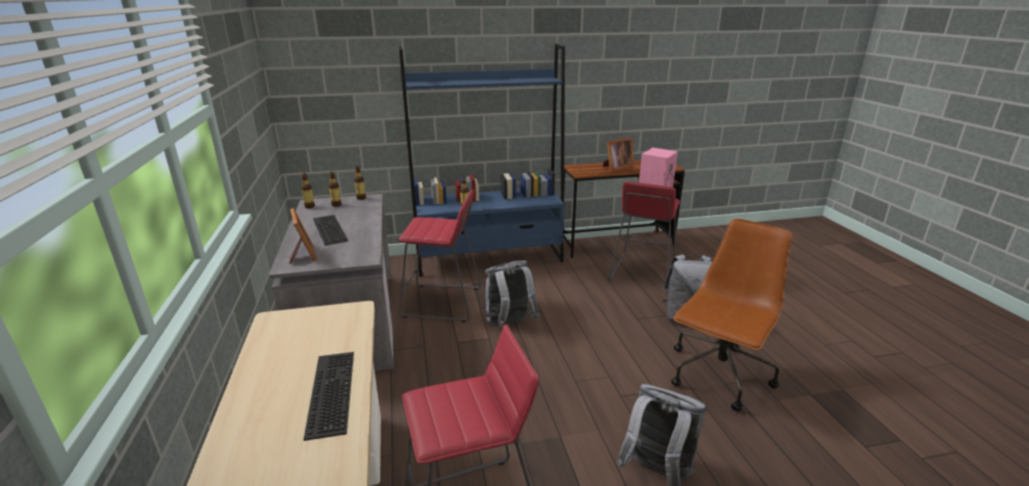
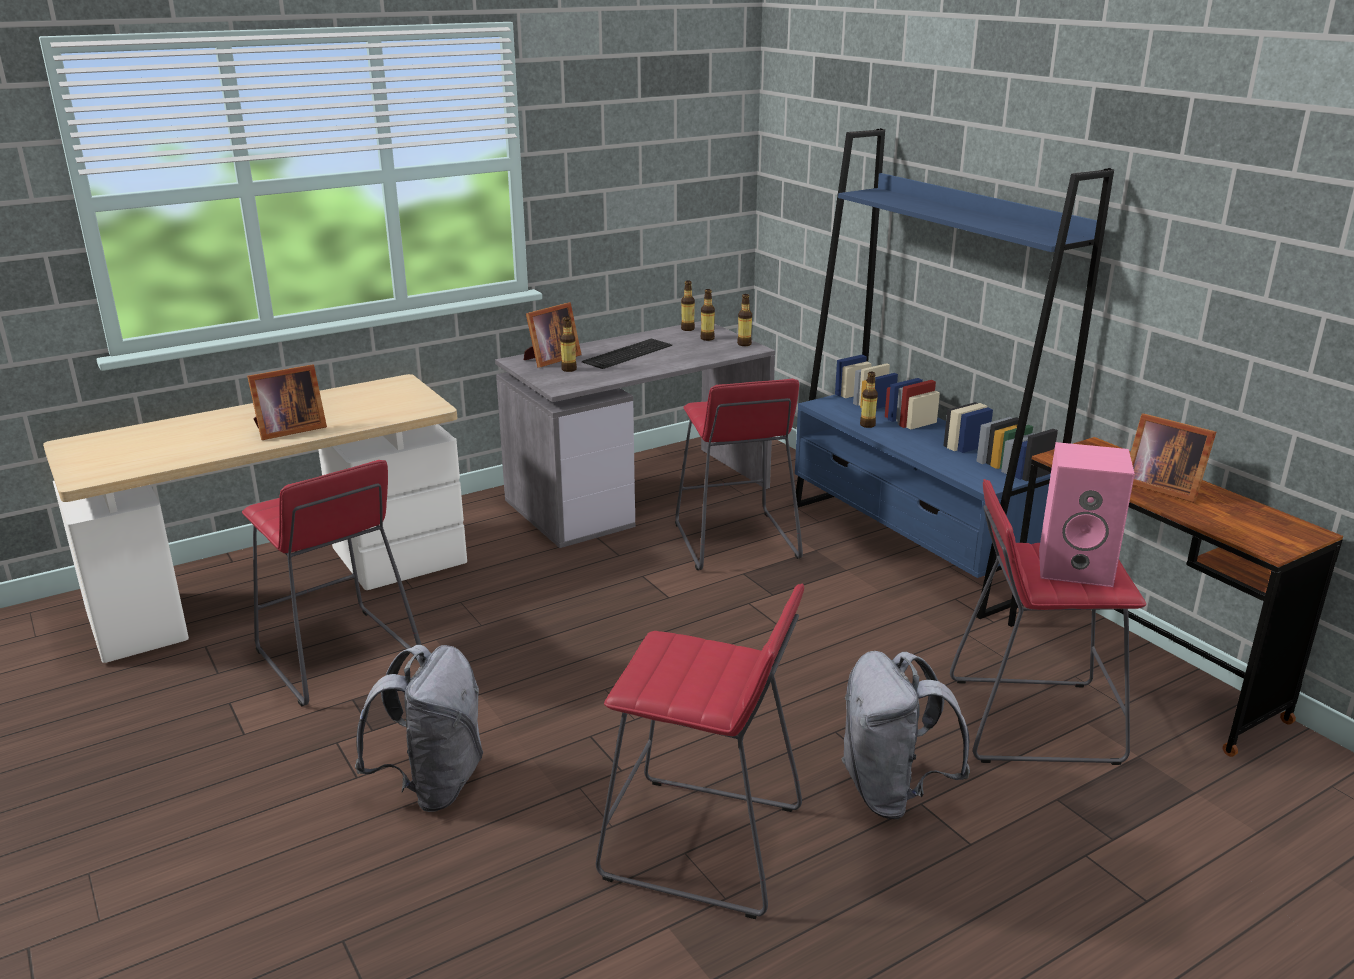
camera: 70 degrees right, 0 degrees up
(329, 391) = (287, 430): keyboard -> picture frame
(333, 251) = (569, 369): none -> bottle
(509, 325) = (716, 606): grey backpack -> none
(718, 376) = (703, 844): brown office chair -> red stool

